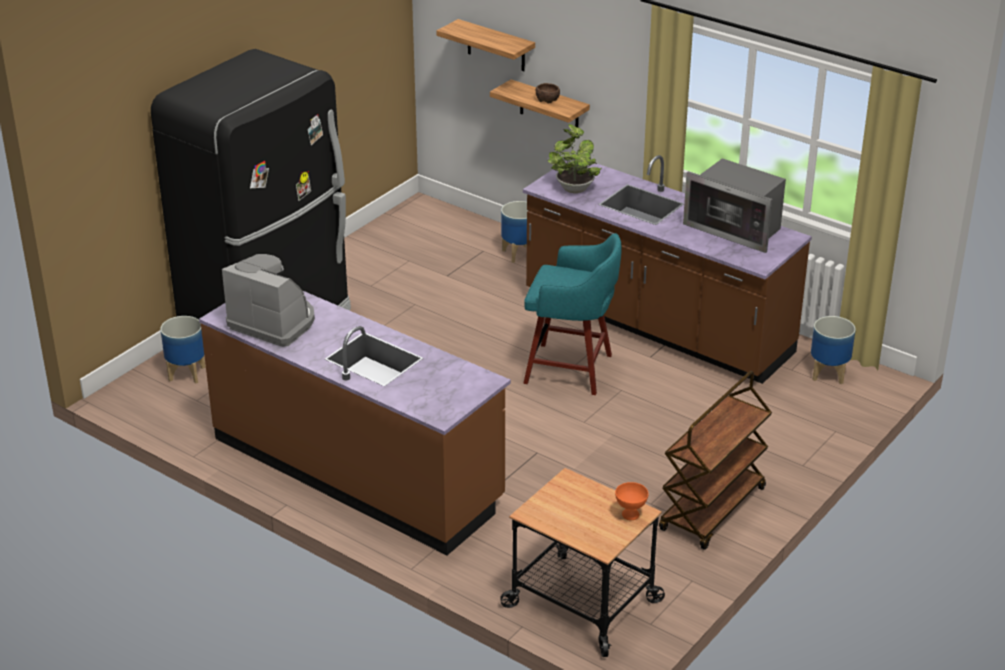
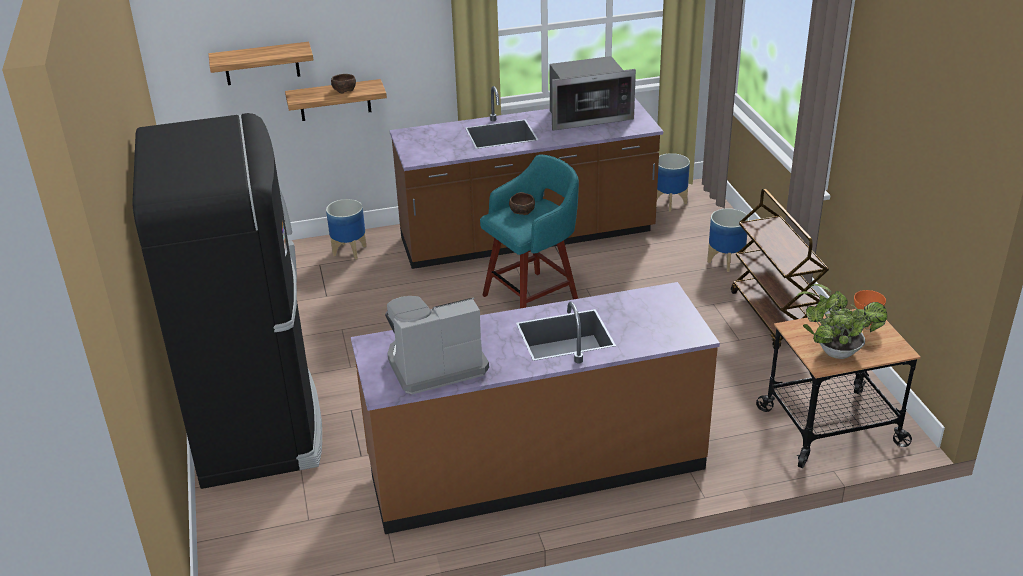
camera: 50 degrees left, 0 degrees up
(187, 373) = (258, 507): planter -> planter (726, 261)
(570, 277) = (522, 211): none -> brown bowl
(574, 187) = (436, 147): potted plant -> potted plant (834, 351)

